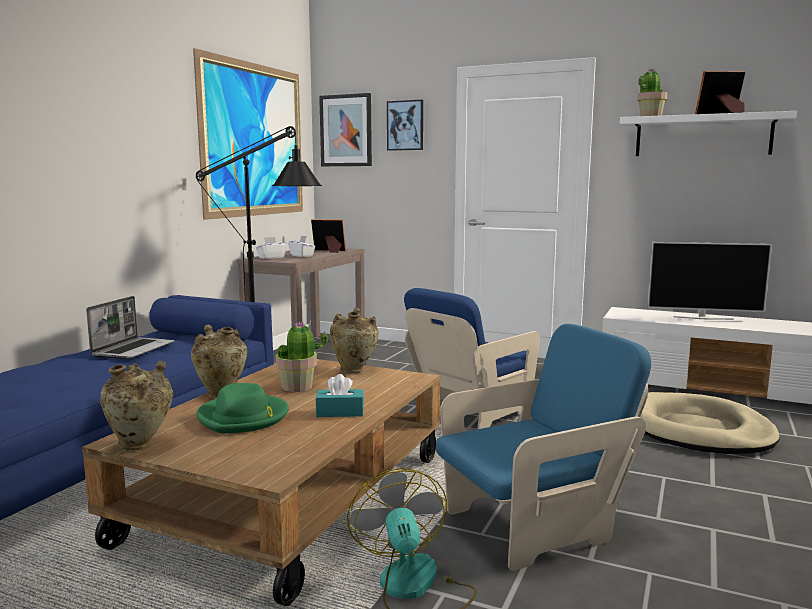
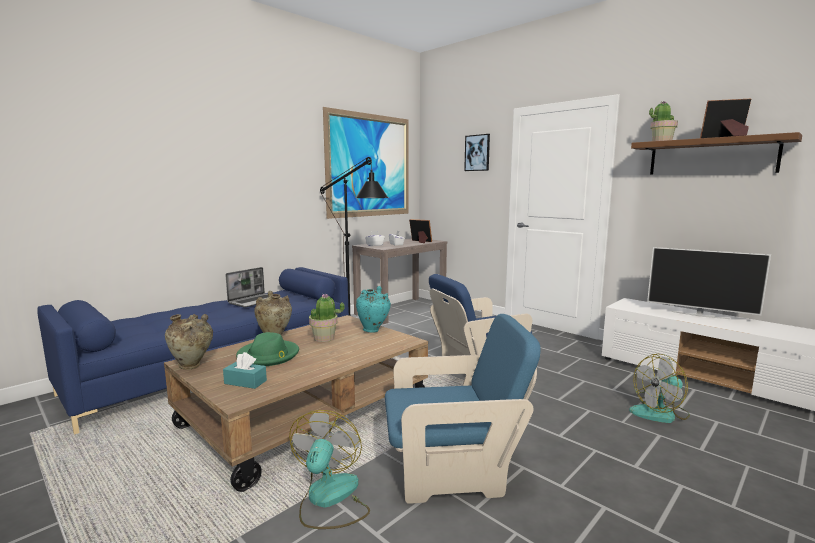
camera: 20 degrees right, 0 degrees up
(340, 412) = (329, 361): turquoise tissue box -> turquoise tissue box (245, 382)
(346, 130) = (439, 157): picture -> none
(354, 370) = (373, 330): beige vase -> turquoise vase
(697, 430) = (660, 413): beige dog bed -> fan
(702, 136) = (711, 157): white shelf -> brown shelf

